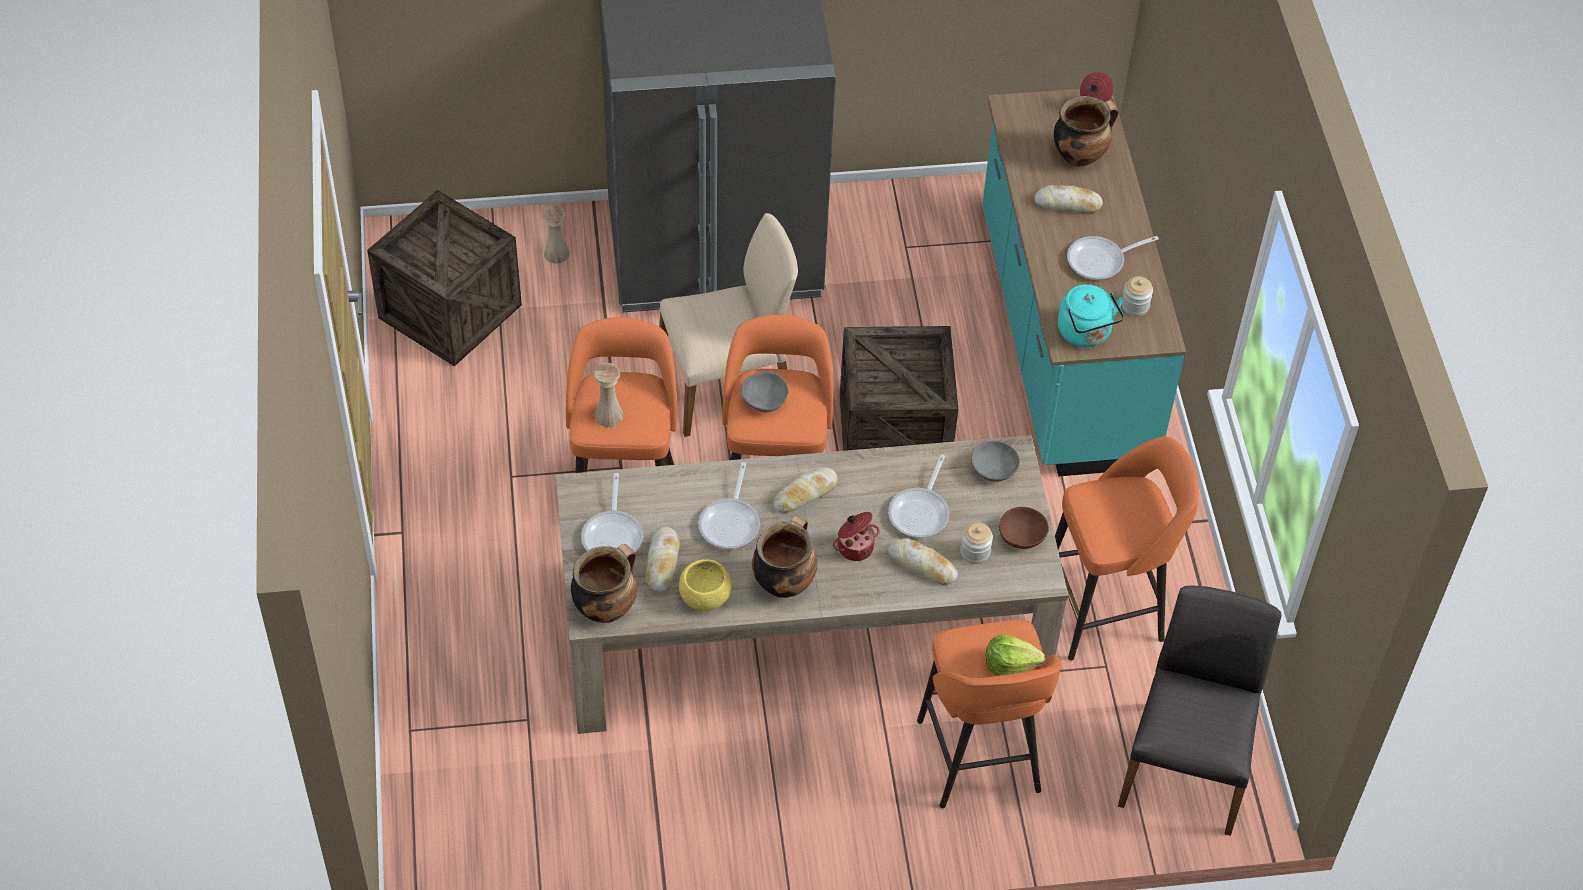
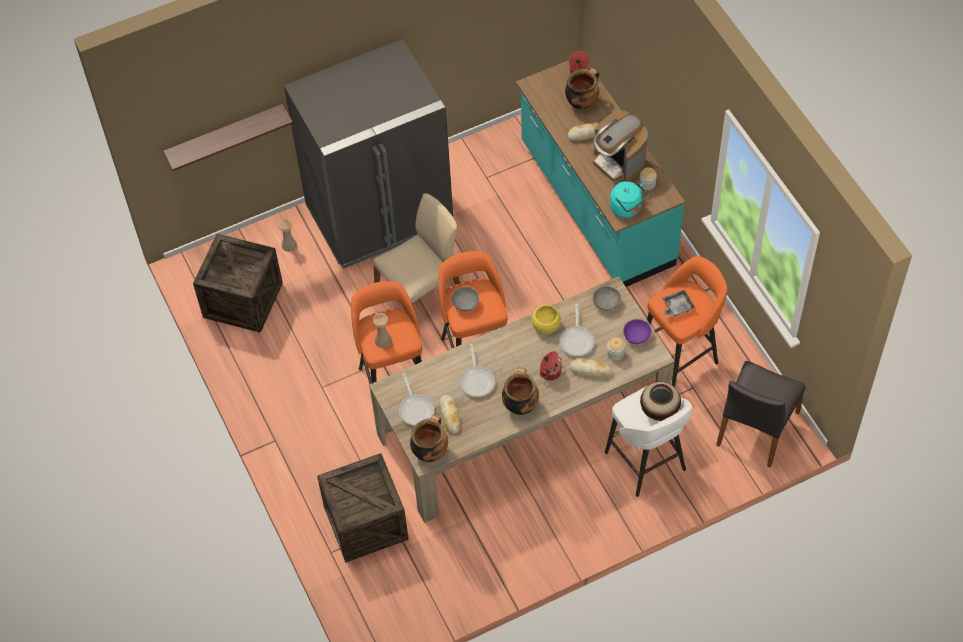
camera: 15 degrees left, 5 degrees up
(488, 34) = (225, 136): none -> shelf
(705, 597) = (481, 427): yellow bowl -> yellow bowl (546, 325)
(805, 494) = (510, 350): bread -> none
(894, 433) = (525, 291): crate -> crate (366, 522)
(979, 760) = (646, 463): orange stool -> white stool
(1010, 664) = (659, 410): lettuce -> vase
(1021, 536) = (636, 336): brown bowl -> purple bowl
(1100, 261) = (618, 162): frying pan -> coffee machine
(1108, 512) = (677, 307): none -> grey tray
(1186, 765) = (756, 428): grey chair -> grey chair turned 150 degrees counterclockwise

